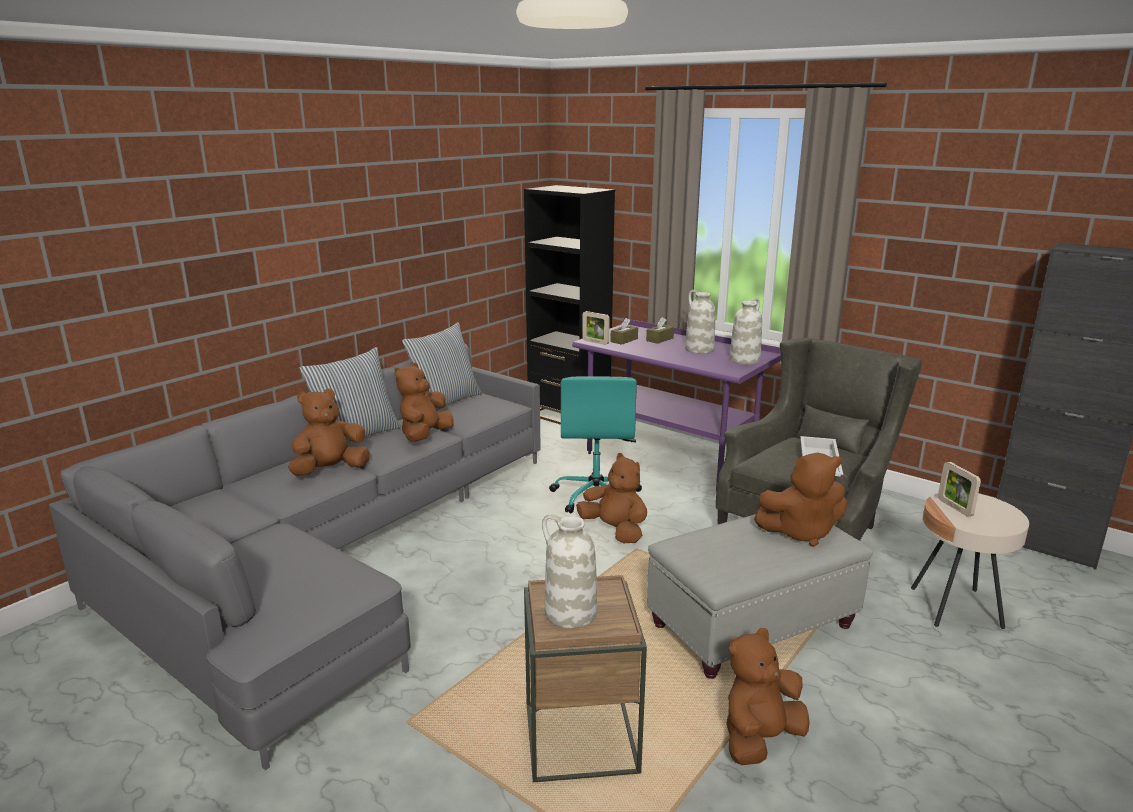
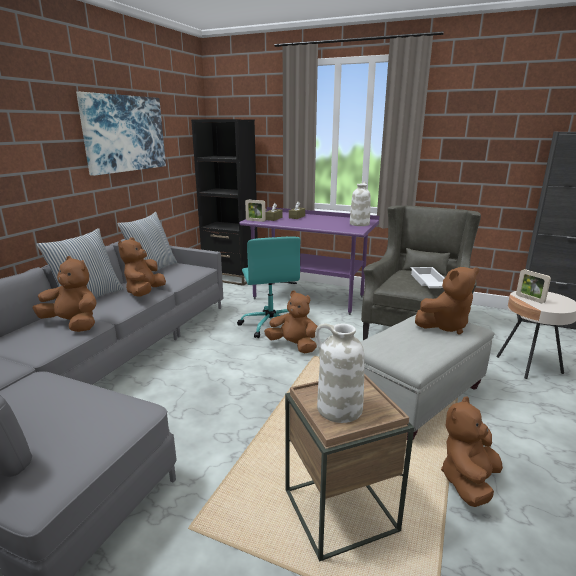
camera: 15 degrees left, 0 degrees up
(330, 470) = (73, 324): brown plush toy -> brown plush toy turned 75 degrees clockwise
(425, 218) = (125, 133): none -> picture
(698, 349) = (326, 220): white vase -> none

